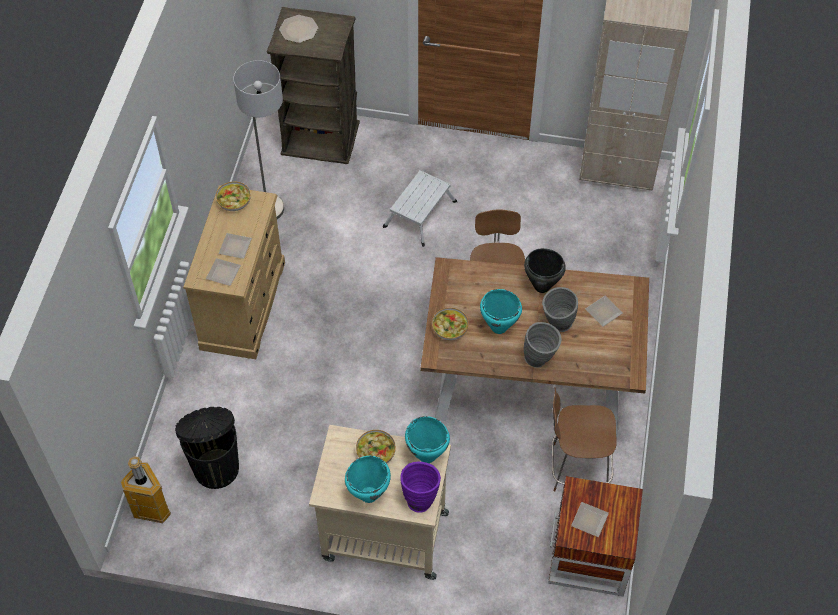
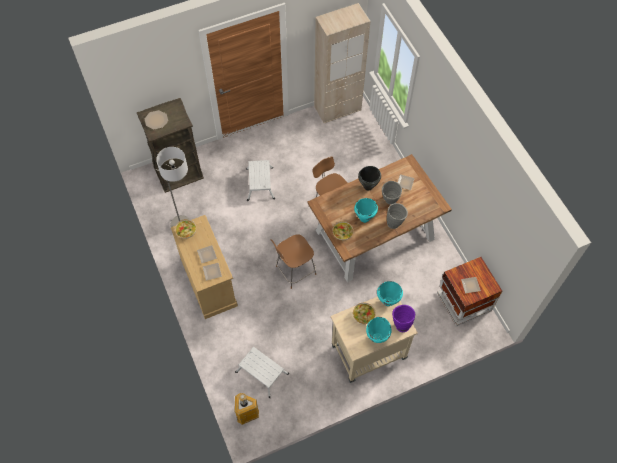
camera: 35 degrees left, 5 degrees up
(216, 467) = (261, 372): black trash can -> white step ladder
(577, 468) = (427, 264): brown chair -> brown chair (294, 271)

